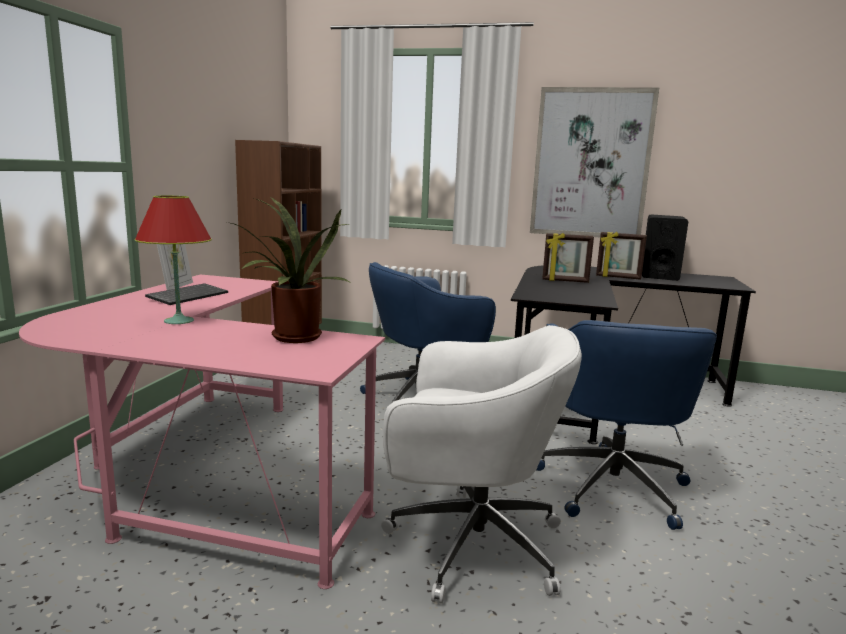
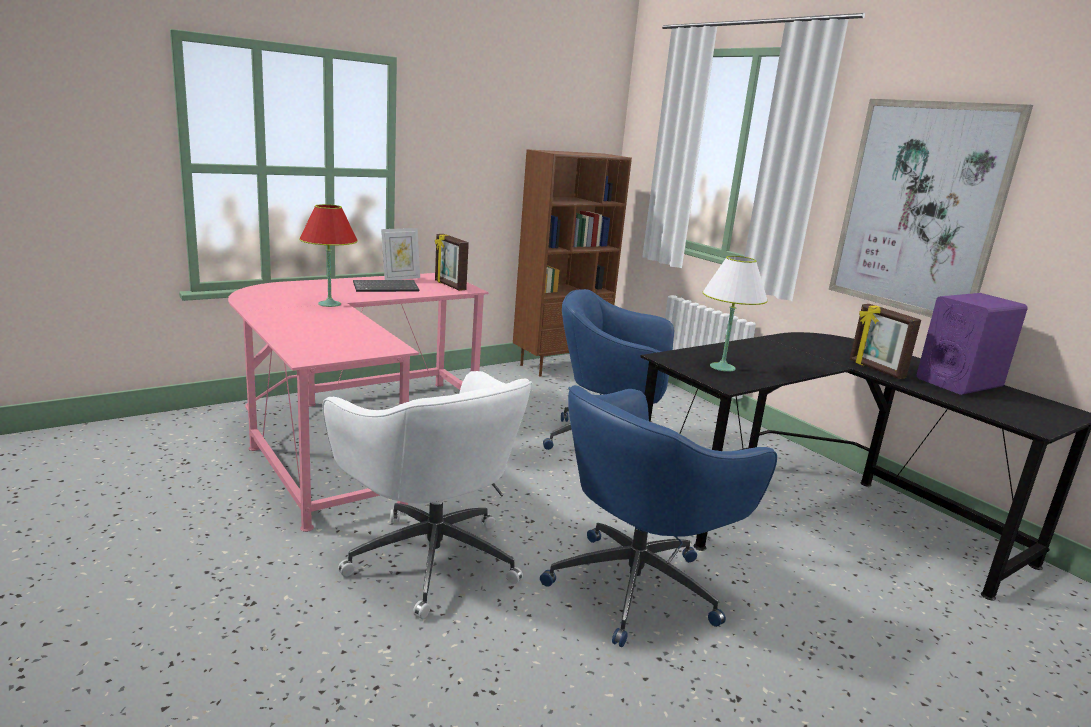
camera: 40 degrees right, 5 degrees up
(292, 338) = (356, 334): potted plant -> none
(565, 281) = (778, 355): picture frame -> picture frame (449, 285)
(567, 294) = (722, 367): none -> white table lamp
(659, 275) = (959, 382): black speaker -> purple speaker

